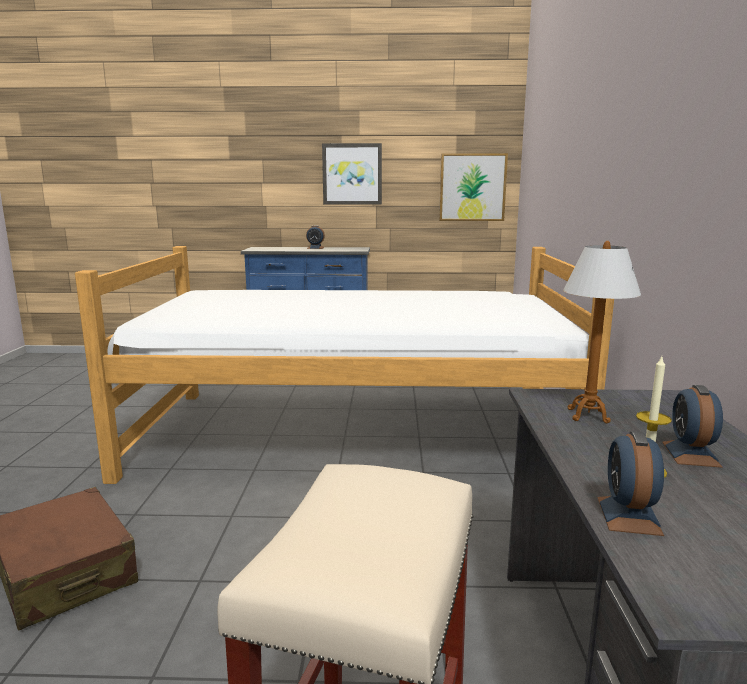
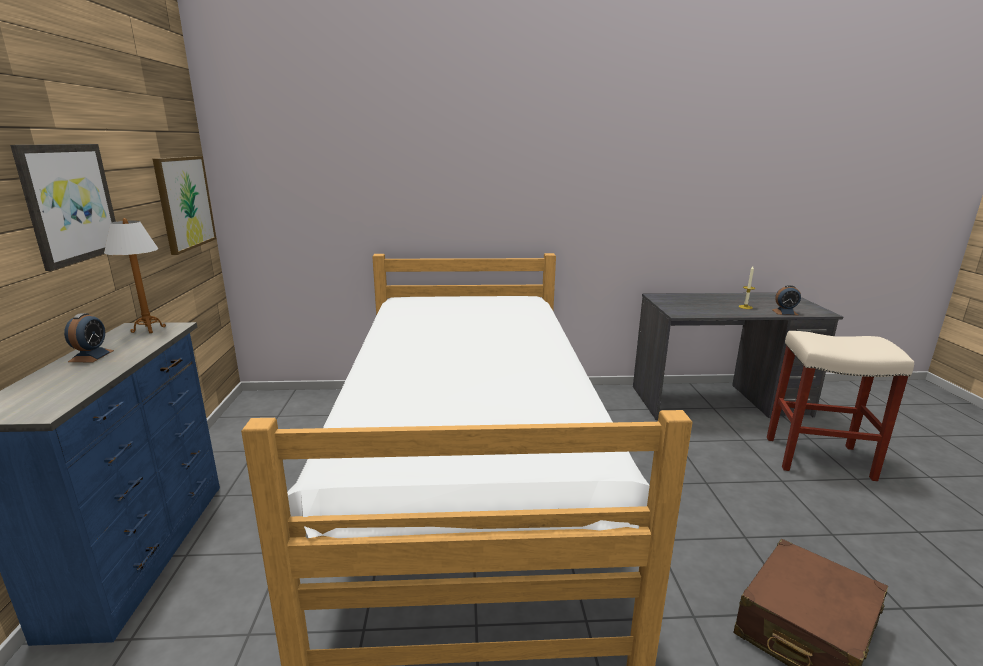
camera: 95 degrees left, 5 degrees up
(588, 416) = (697, 308): table lamp -> table lamp (148, 329)
(690, 454) = (722, 301): alarm clock -> none

